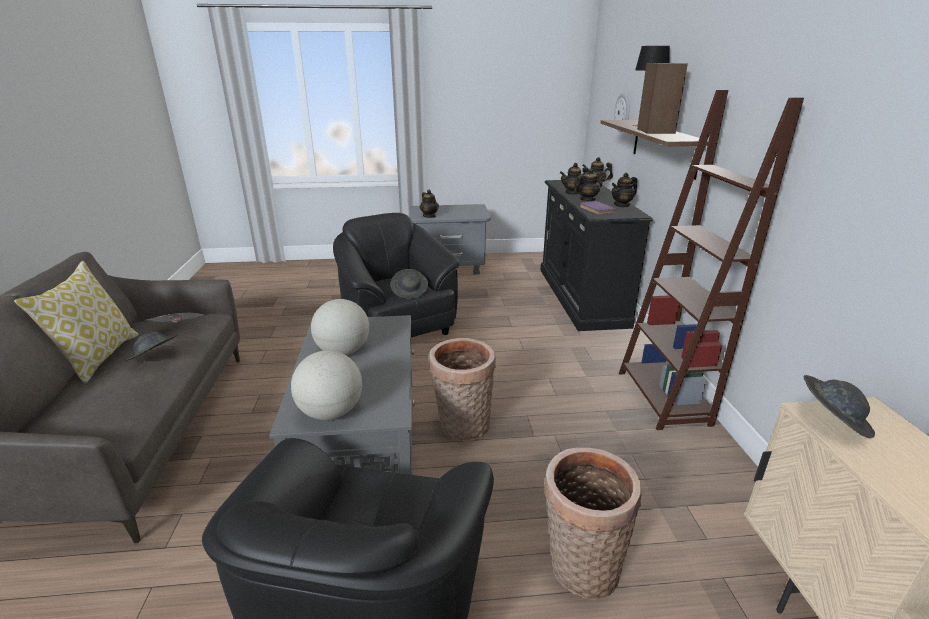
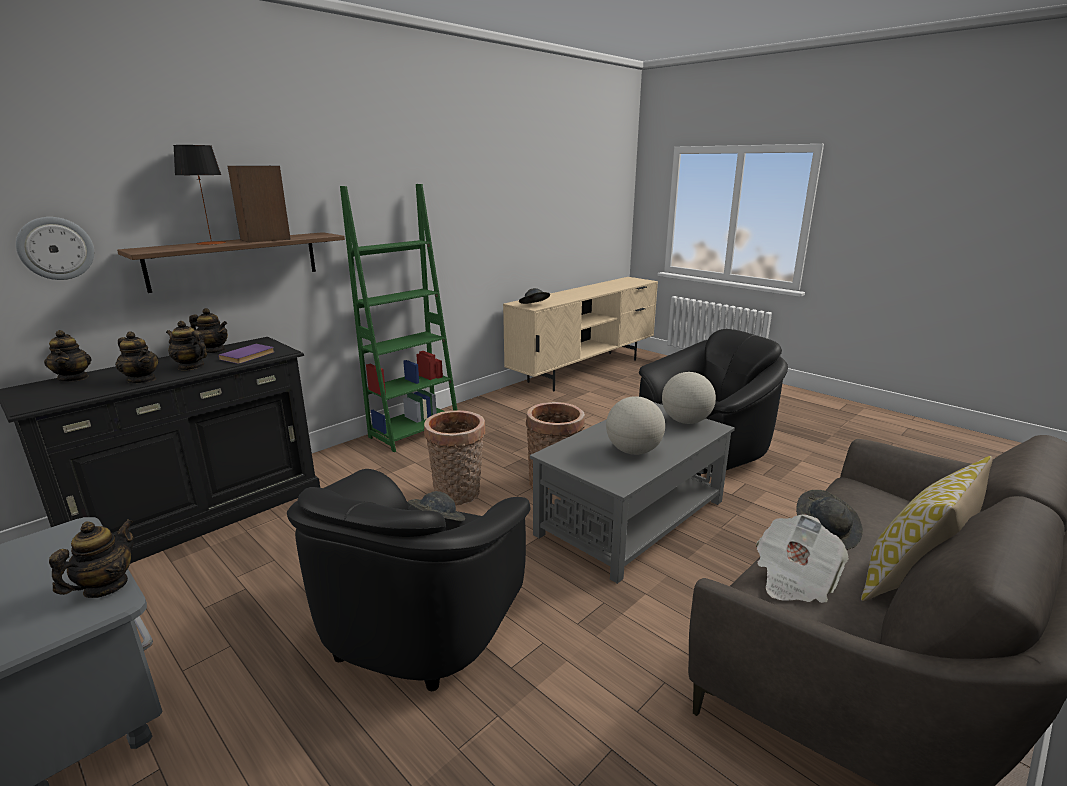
camera: 130 degrees left, 5 degrees down
(579, 567) = (597, 422): basket -> basket (458, 495)
(663, 397) = (414, 432): brown bookcase -> green bookcase

